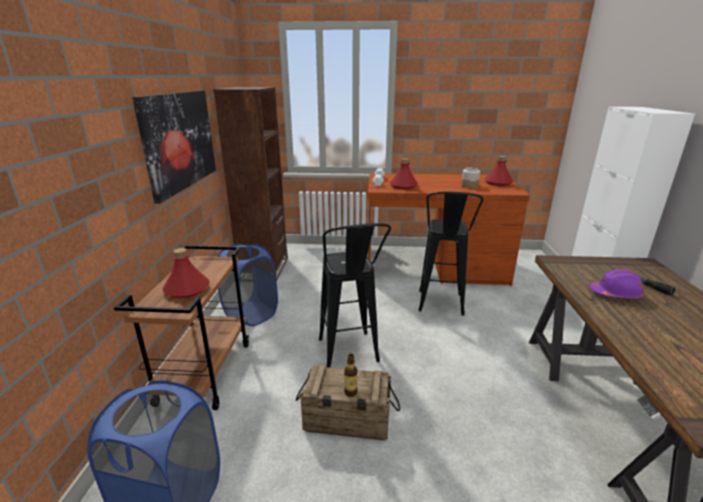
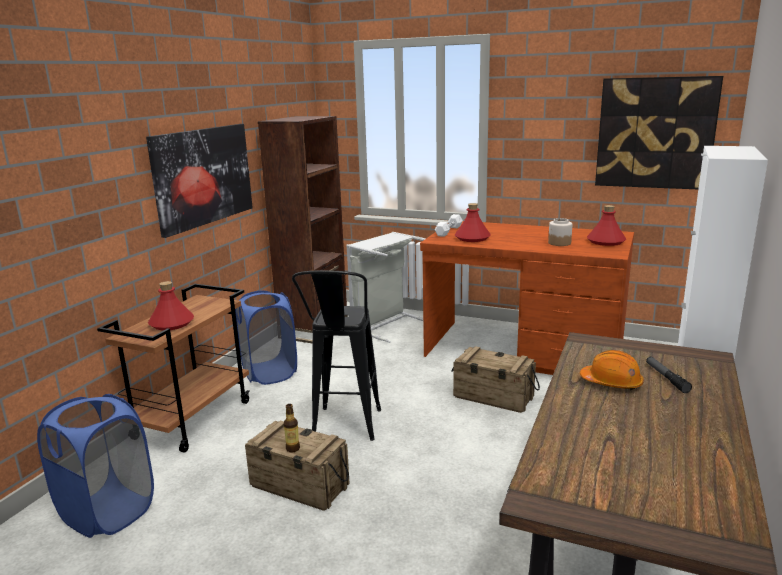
camera: 20 degrees right, 5 degrees down
(320, 259) = (386, 324): none -> grey laundry basket
(440, 307) = (493, 397): black stool -> crate
(518, 102) = (655, 133): none -> picture
(616, 294) = (611, 382): purple hard hat -> orange hard hat

